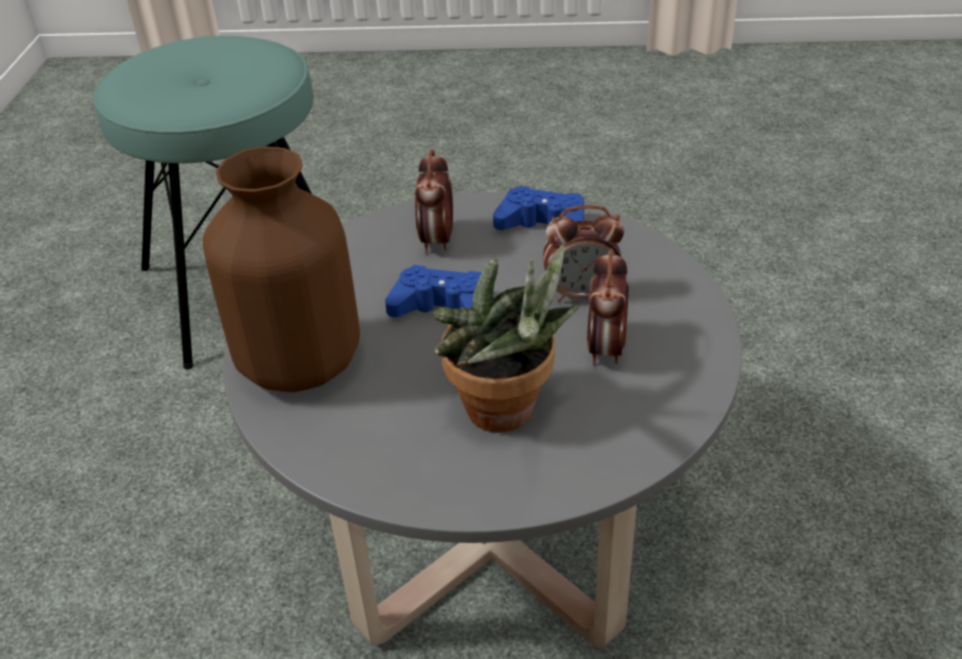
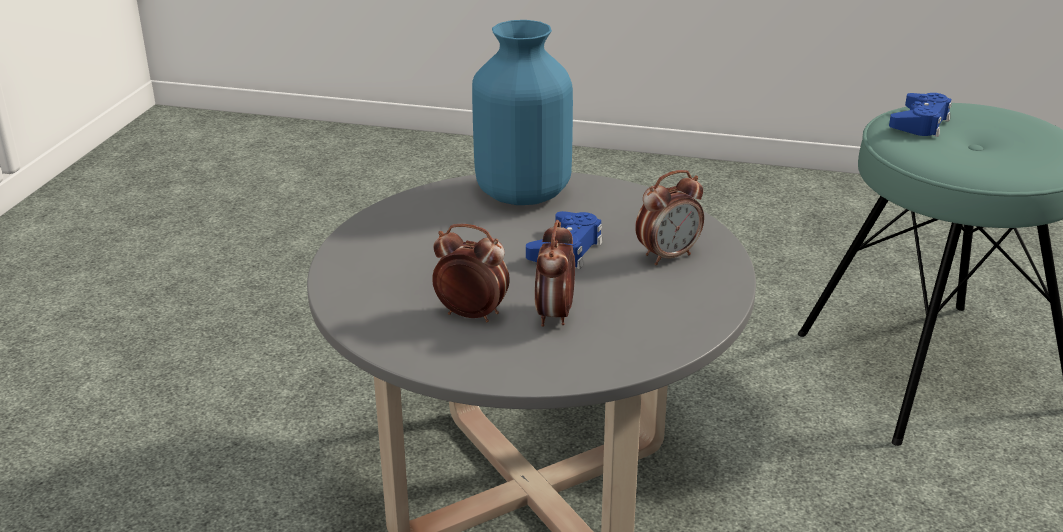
camera: 100 degrees right, 10 degrees down
(301, 362) = (524, 194): brown vase -> blue vase
(437, 241) = (668, 256): alarm clock -> alarm clock turned 135 degrees clockwise
(507, 415) = (420, 263): potted plant -> none
(543, 224) = (680, 312): blue game controller -> blue game controller (920, 123)

